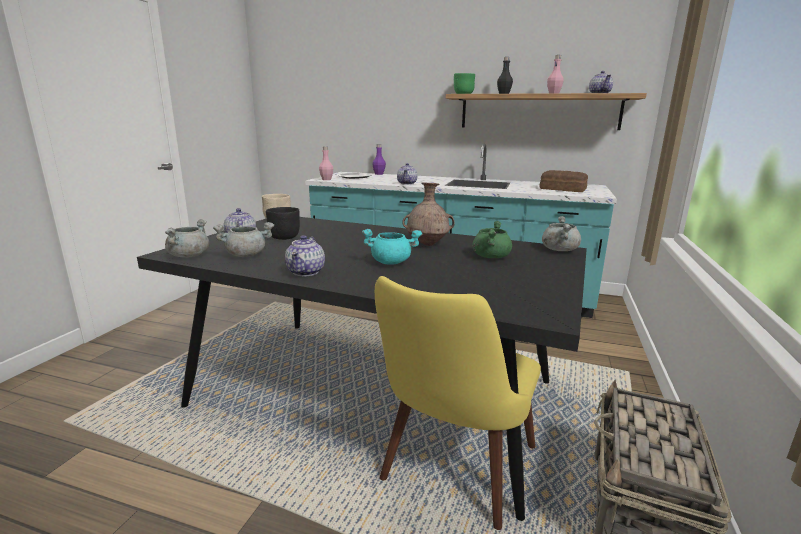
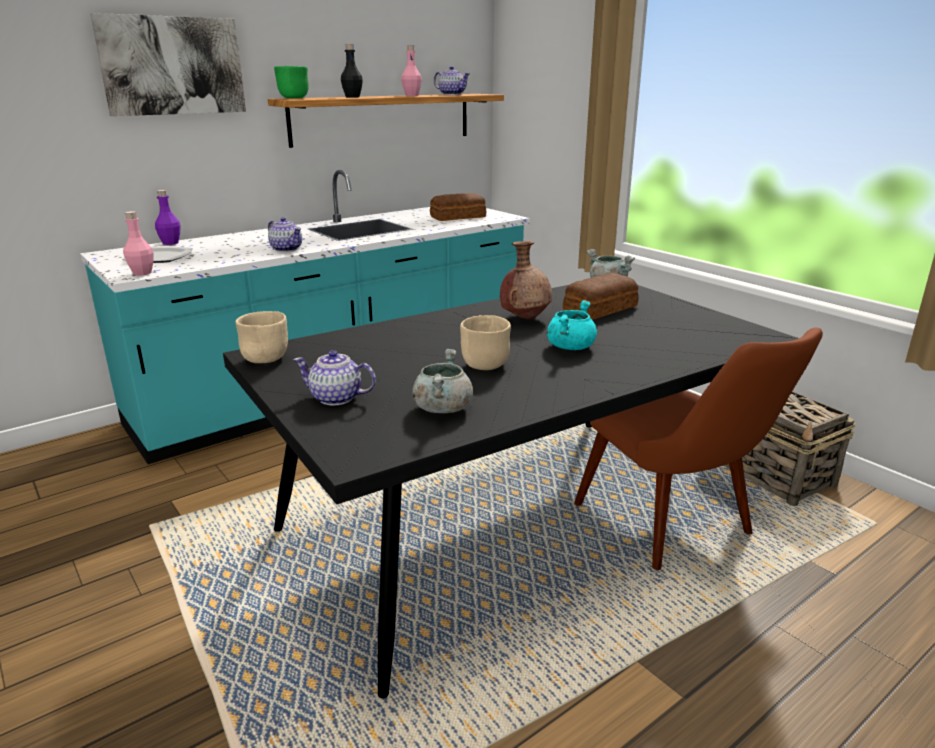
camera: 55 degrees left, 5 degrees up
(189, 255) = (390, 444): grey cooking pot -> none
(285, 238) = (387, 373): black bowl -> none
(306, 272) = (559, 389): teapot -> none
(324, 251) = (484, 365): none -> beige bowl
(400, 76) = (172, 66): none -> picture
(451, 476) = (677, 530): yellow chair -> brown chair
(490, 256) = (598, 309): green cooking pot -> bread

